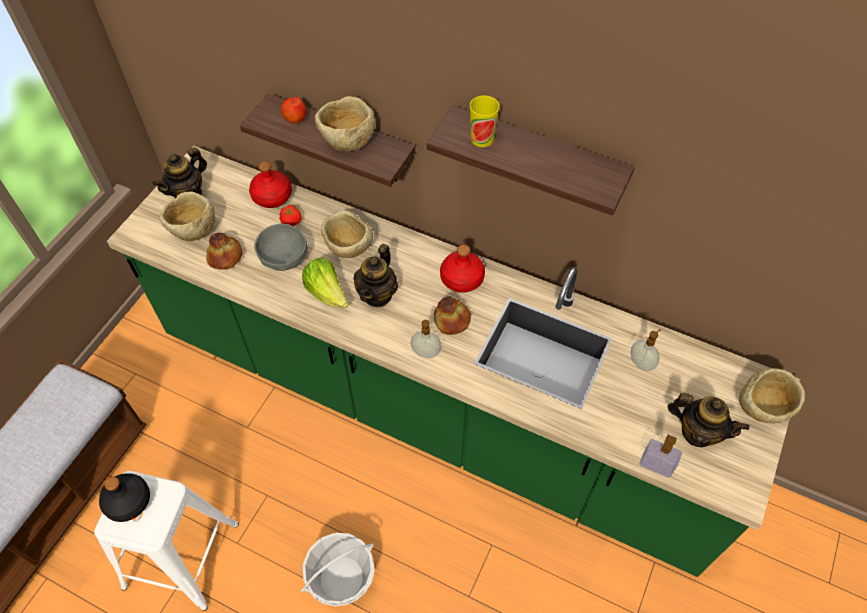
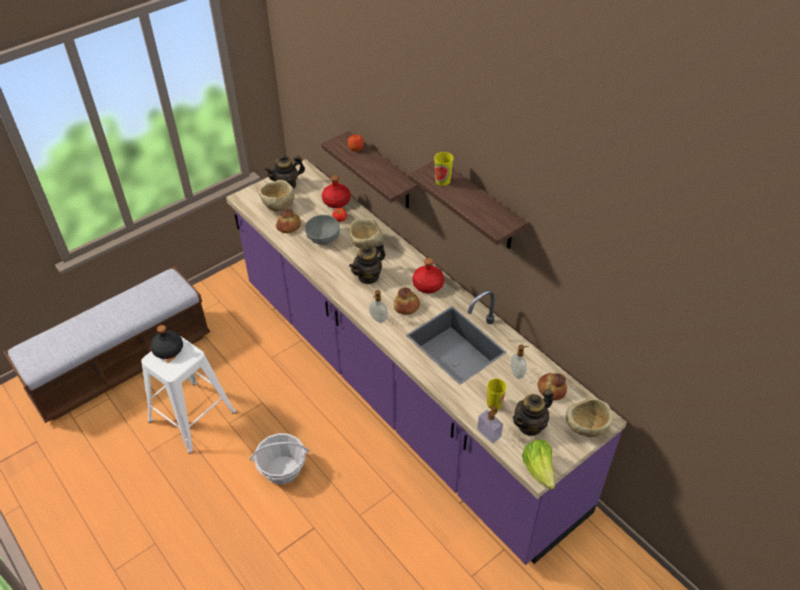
camera: 25 degrees right, 10 degrees down
(327, 293) = (338, 265): lettuce -> lettuce (539, 470)
(347, 141) = (378, 170): beige bowl -> none
(433, 407) = (400, 390): green counter -> purple counter
(639, 419) = (494, 404): none -> cup
(692, 370) = (551, 389): none -> bread
(697, 432) = (530, 425): teapot -> teapot turned 90 degrees clockwise

